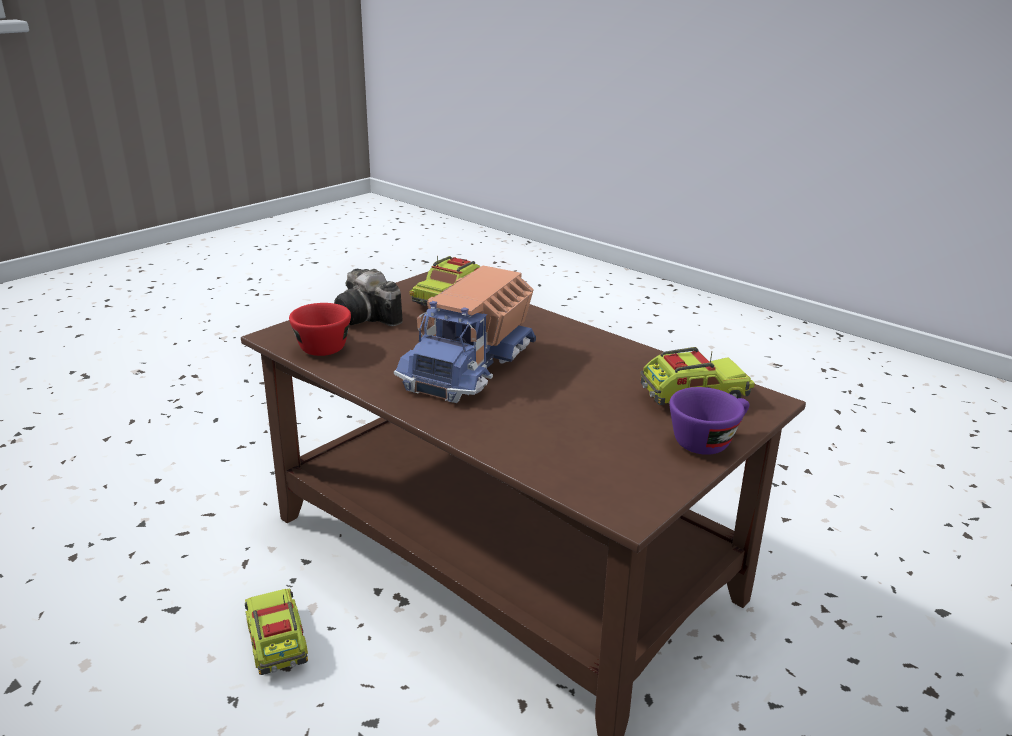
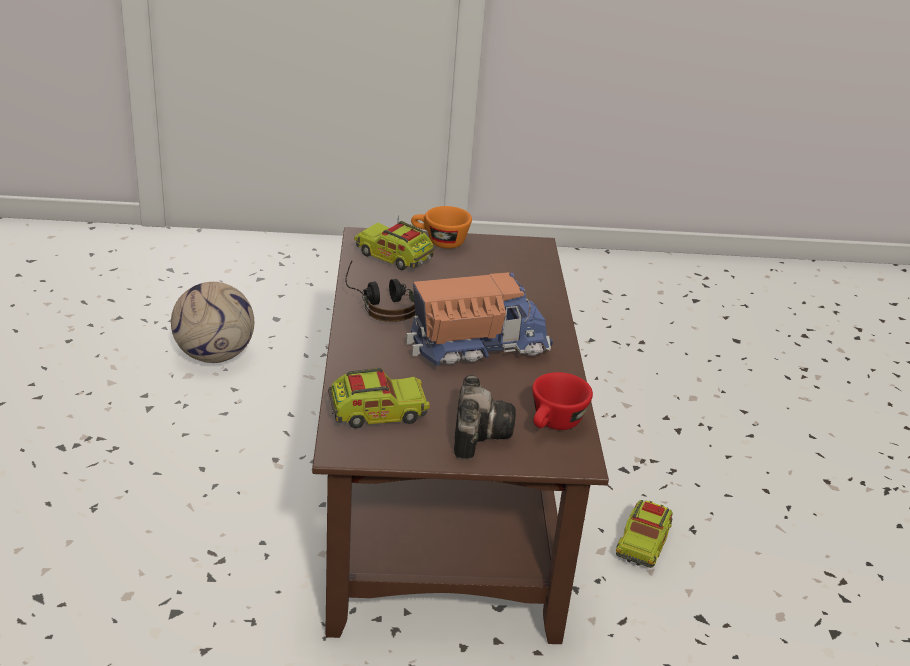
camera: 135 degrees left, 5 degrees up
(601, 355) = (380, 303): none -> headphones
(708, 440) = (439, 242): purple cup -> orange cup
(865, 533) = (215, 355): none -> football

